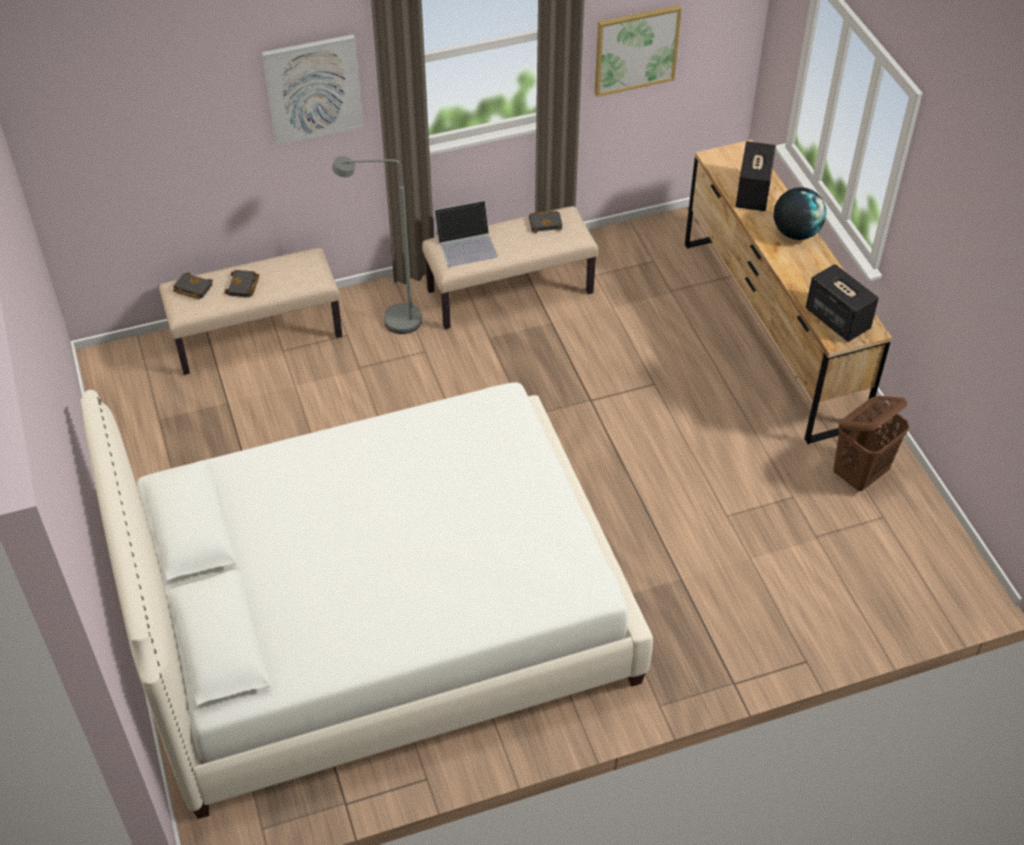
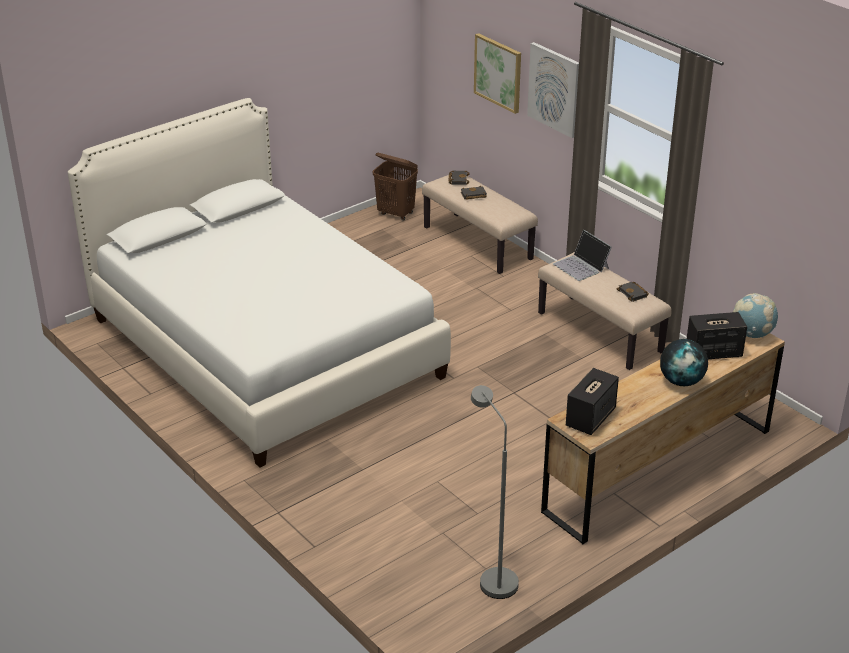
camera: 70 degrees right, 15 degrees down
(391, 322) = (529, 290): grey floor lamp -> grey floor lamp (493, 578)
(636, 49) = (749, 208): picture -> picture (498, 72)
(731, 155) = (752, 334): none -> globe
(860, 474) = (526, 548): brown laundry basket -> brown laundry basket (396, 213)

